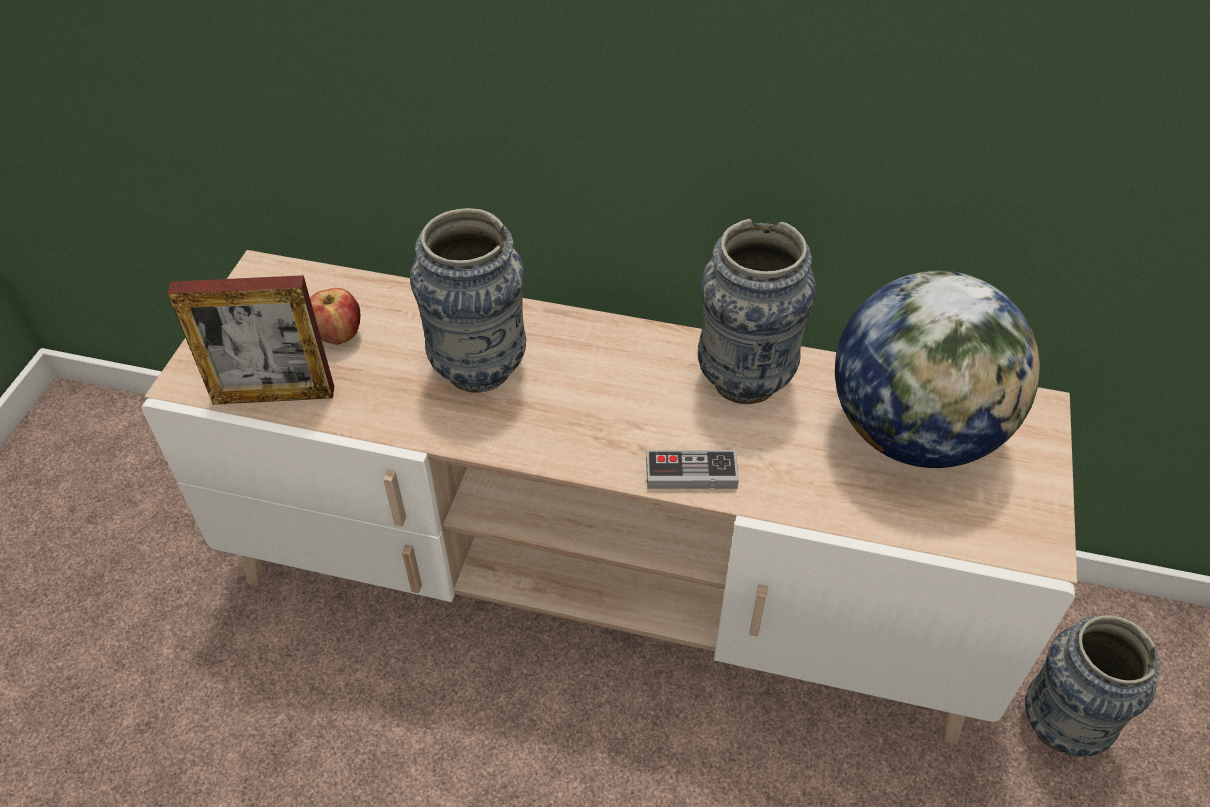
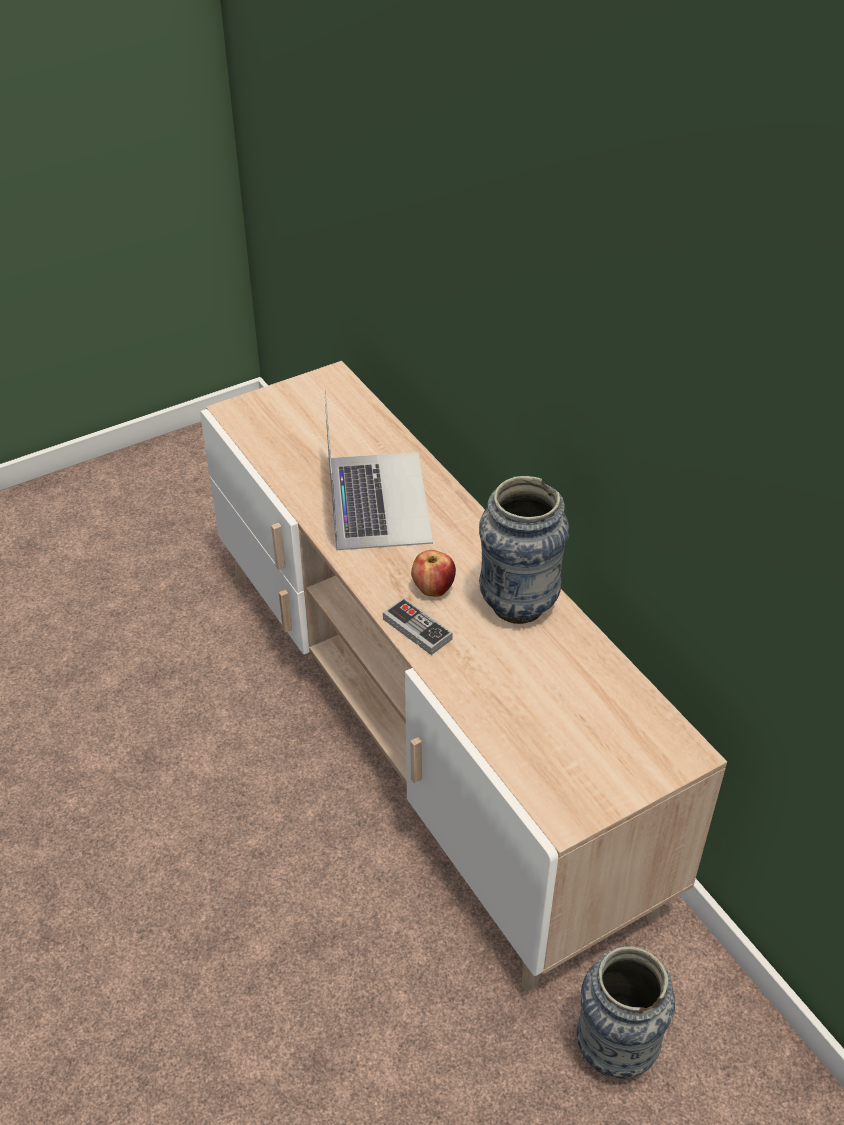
camera: 45 degrees right, 5 degrees down
(274, 395) = (262, 444): picture frame -> none
(338, 335) = (330, 434): apple -> apple (433, 589)
(479, 369) = (378, 499): vase -> laptop
(914, 432) = (581, 705): globe -> none

